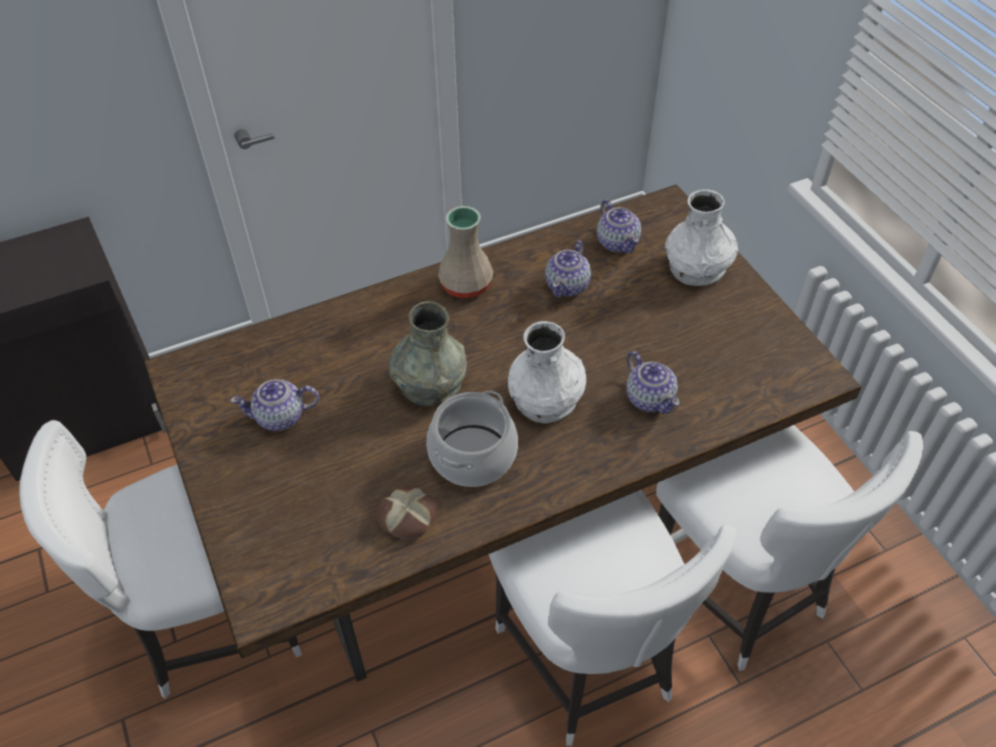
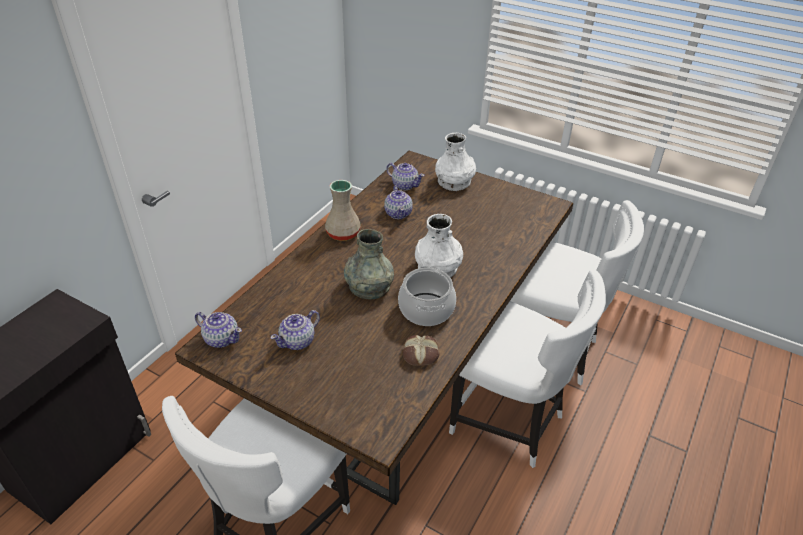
camera: 35 degrees left, 10 degrees down
(649, 398) = (487, 245): teapot -> teapot (221, 338)

